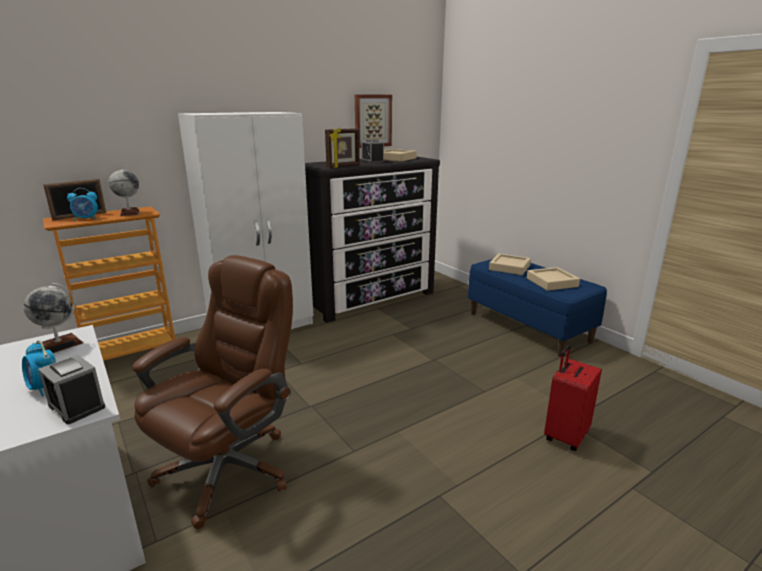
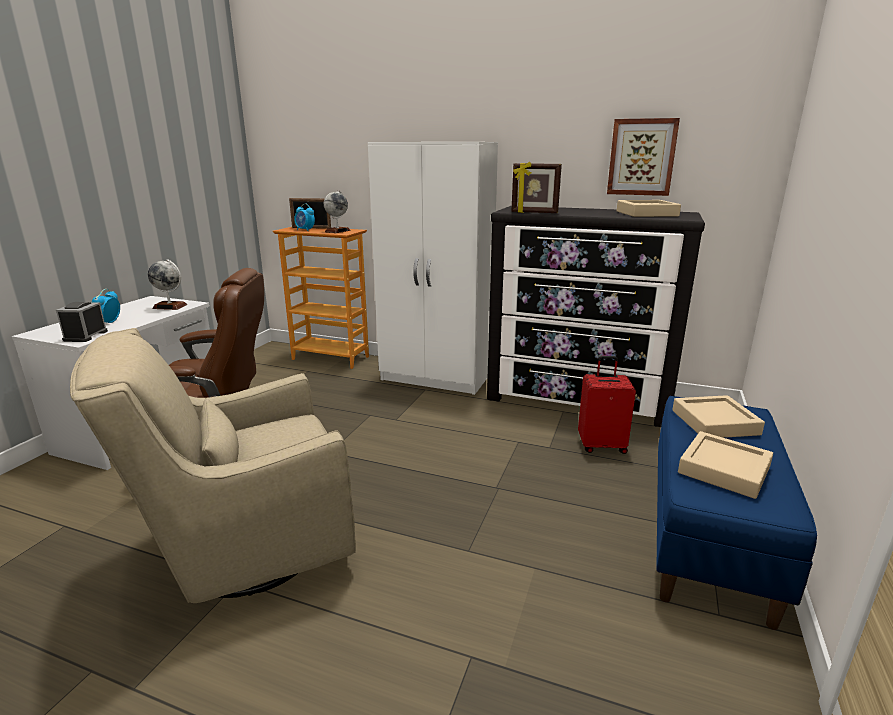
camera: 55 degrees right, 0 degrees up
(372, 161) = (598, 212): alarm clock -> none
(400, 483) = (244, 548): none -> beige armchair
(565, 435) = (430, 662): red suitcase -> red suitcase (601, 445)

